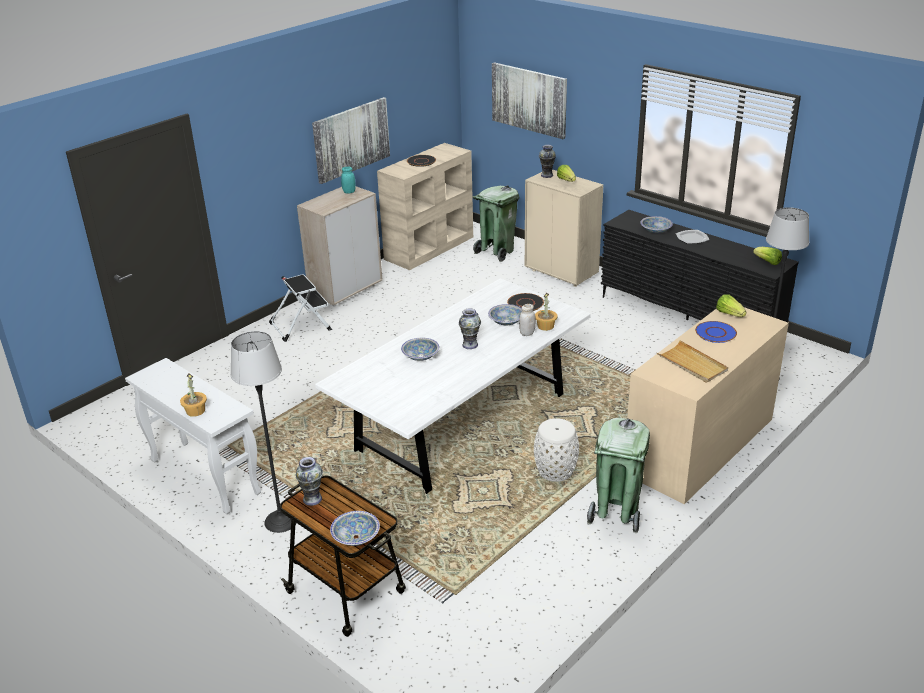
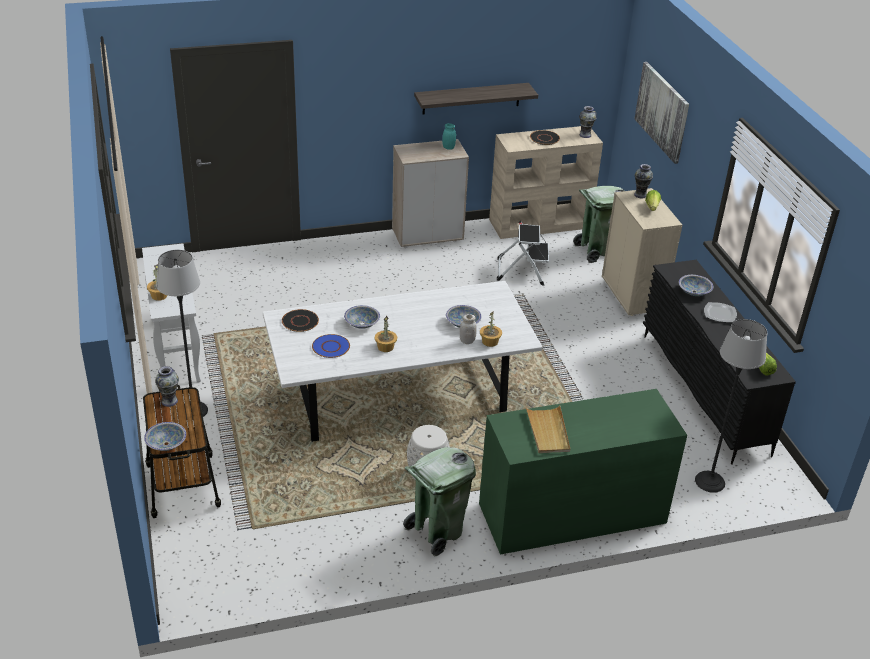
camera: 30 degrees right, 5 degrees up
(301, 324) = (363, 253): step ladder -> step ladder (522, 270)
(351, 139) = (471, 98): picture -> shelf
(465, 365) = (386, 347): none -> potted plant
(470, 345) = (410, 330): vase -> vase (585, 135)
(525, 303) = (498, 313): black plate -> black plate (300, 321)
(699, 446) = (571, 513): beige dresser -> green dresser
(715, 333) = (606, 413): blue plate -> blue plate (330, 347)
(729, 314) = (642, 402): lettuce -> none

